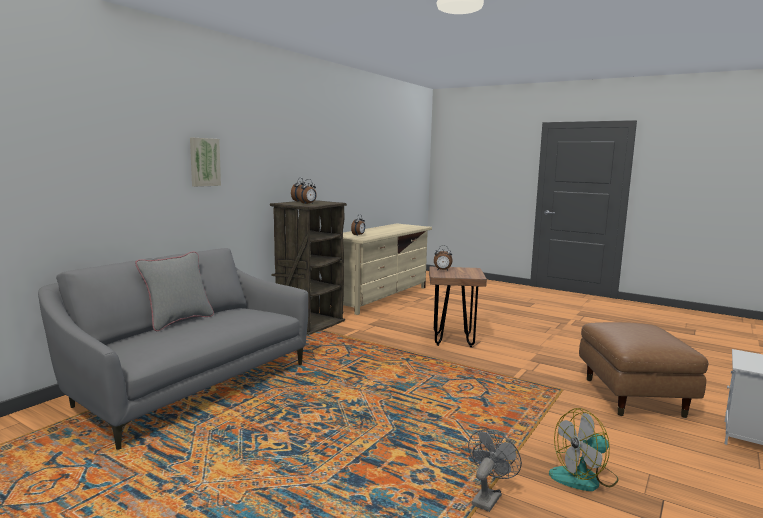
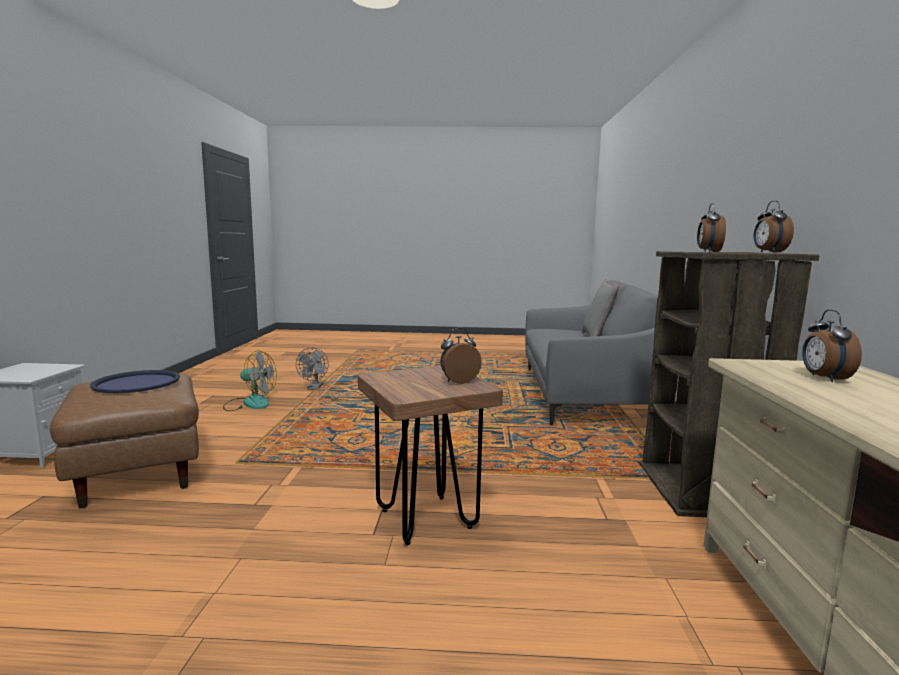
camera: 150 degrees right, 0 degrees up
(204, 162) = (711, 190): picture -> none
(584, 477) = (249, 403): fan -> fan turned 60 degrees clockwise
(638, 334) = (137, 383): none -> blue tray

